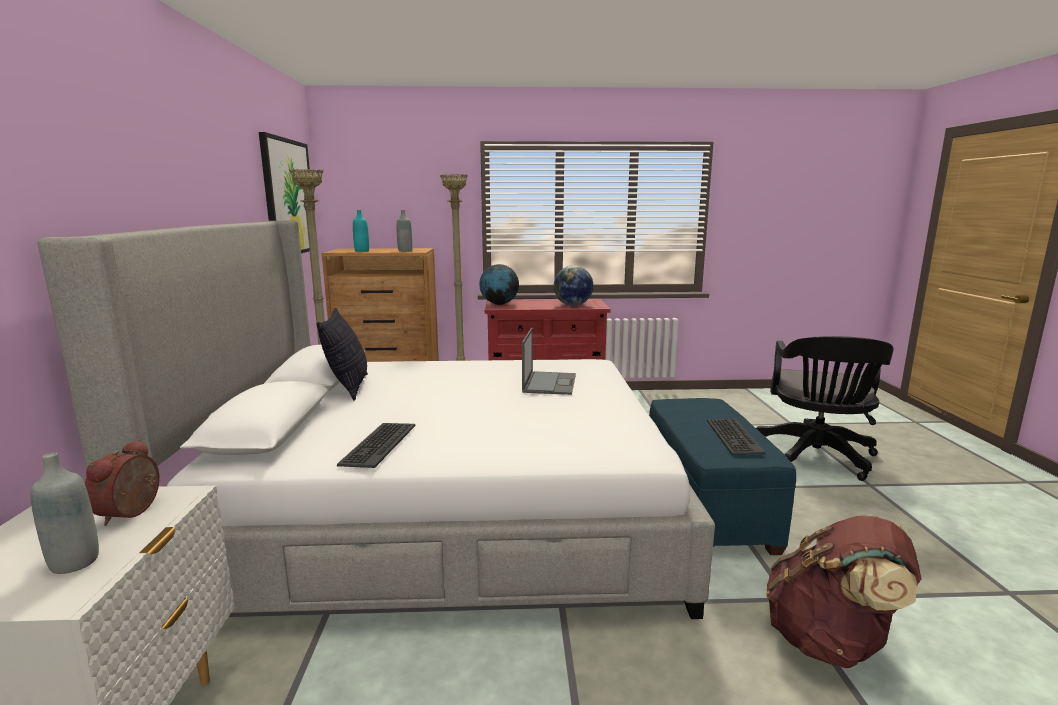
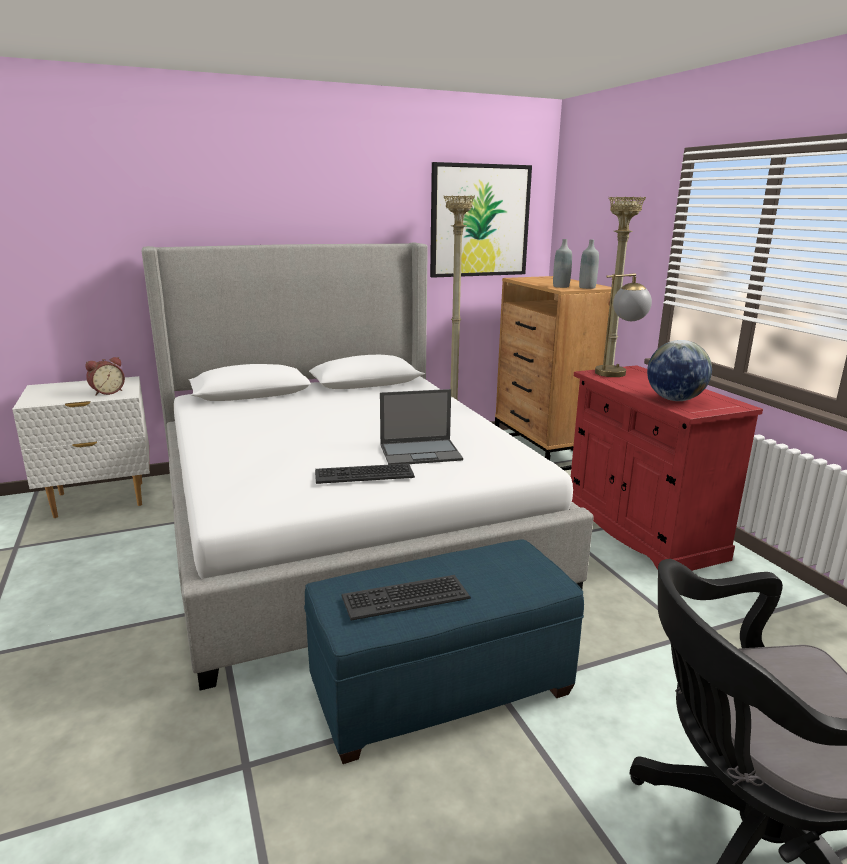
camera: 70 degrees right, 5 degrees up
(75, 562) = (60, 396): grey bottle -> grey bottle (587, 287)
(132, 513) = (107, 392): alarm clock -> alarm clock turned 150 degrees clockwise
(348, 387) = (352, 393): pillow -> none
(362, 251) = (536, 281): turquoise bottle -> none
(378, 445) = (230, 422): keyboard -> keyboard (364, 474)
(499, 304) = (618, 372): globe -> table lamp
(830, 641) = (168, 798): brown backpack -> none

